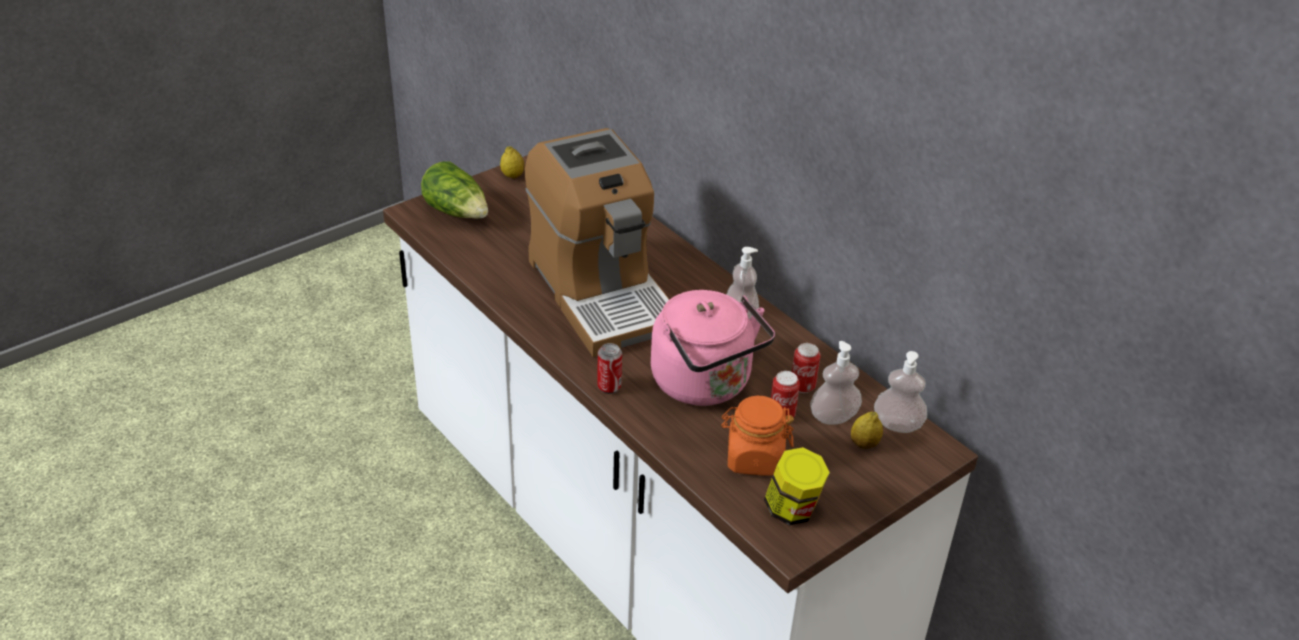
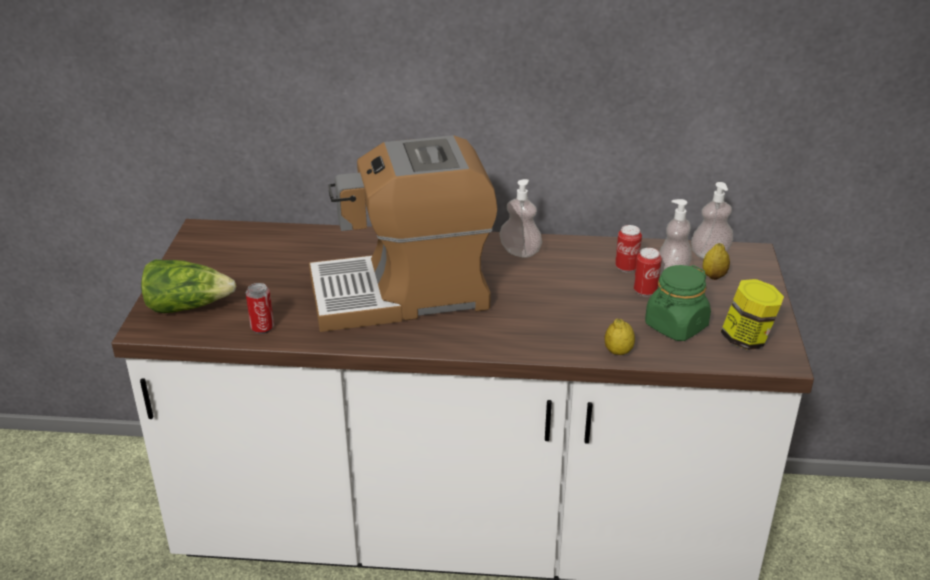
camera: 45 degrees left, 5 degrees down
(512, 176) = (190, 256): lemon -> lemon (618, 352)
(601, 293) = (403, 293): coffee machine -> coffee machine turned 150 degrees clockwise
(609, 387) = (516, 347): can -> can (262, 328)
(705, 384) = (572, 304): pink kettle -> none
(754, 458) = (675, 326): orange jar -> green jar

